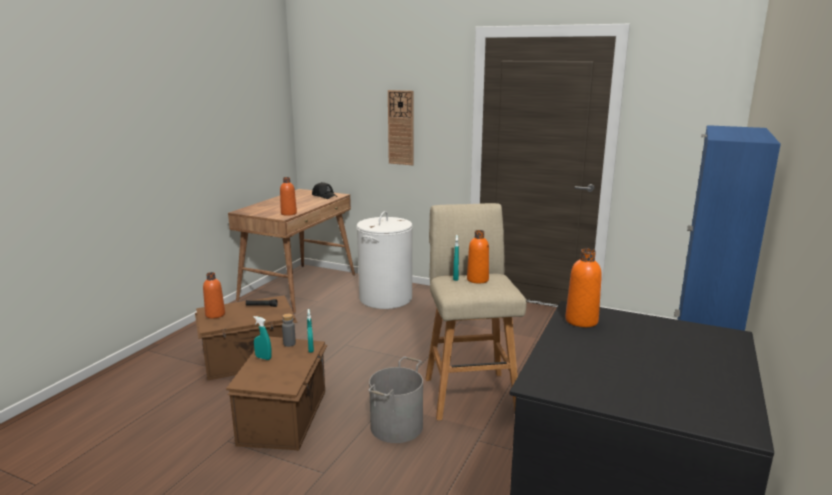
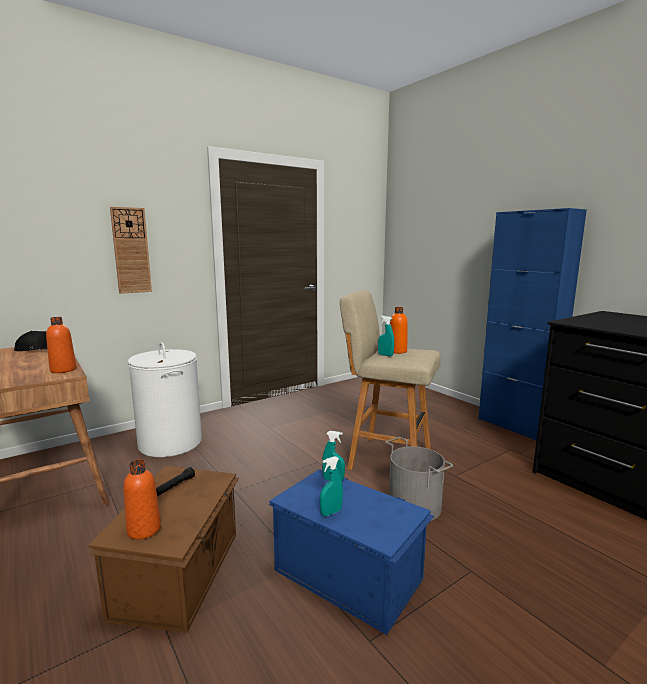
camera: 60 degrees left, 5 degrees down
(285, 416) = (348, 572): brown storage box -> blue storage box
(289, 344) = (308, 489): grey bottle -> none
(581, 321) = (588, 323): orange bottle -> none

